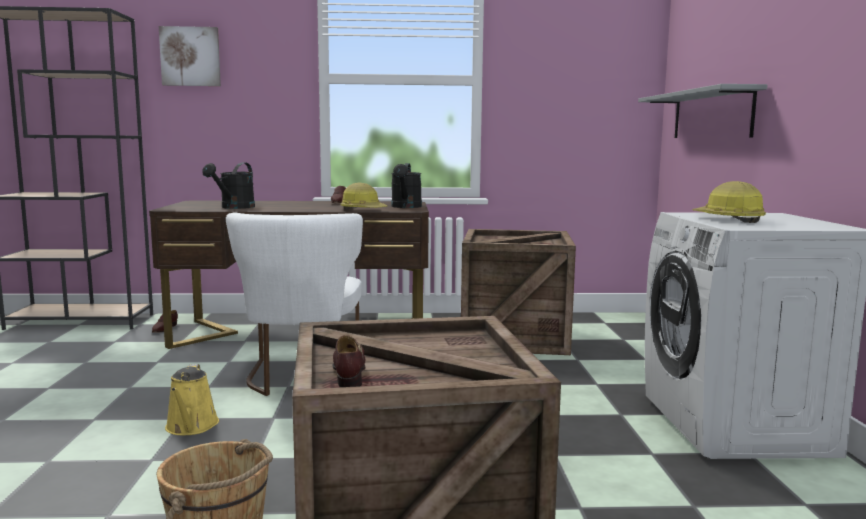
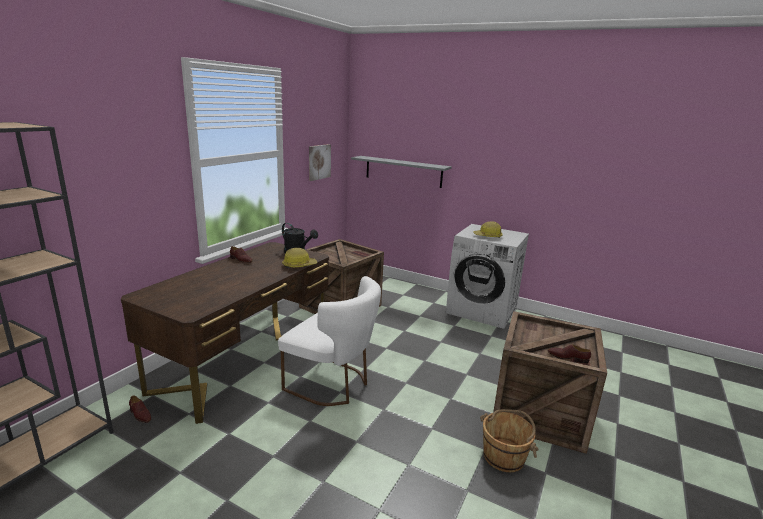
camera: 60 degrees left, 10 degrees up
(190, 56) = (82, 157): picture -> picture (319, 162)
(191, 427) = (373, 441): yellow watering can -> none
(234, 207) = (219, 292): black watering can -> none

